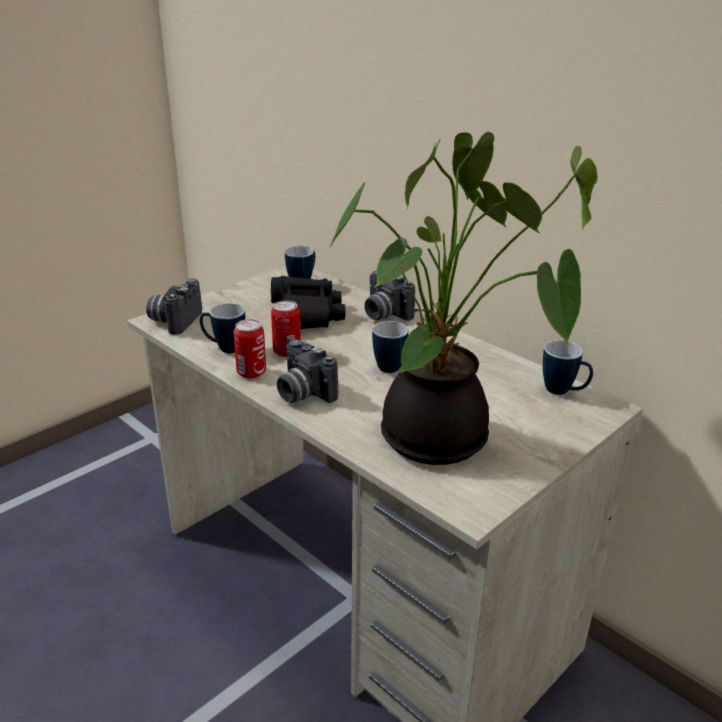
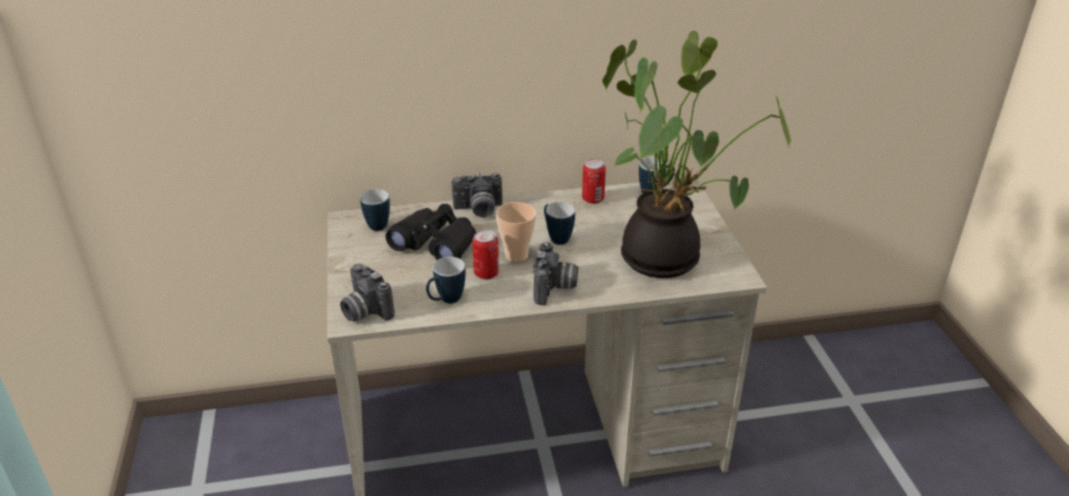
camera: 55 degrees left, 5 degrees up
(251, 372) = (500, 300): can -> can (593, 199)
(302, 393) = (555, 288): camera -> camera turned 75 degrees counterclockwise
(334, 355) = (516, 255): none -> cup

